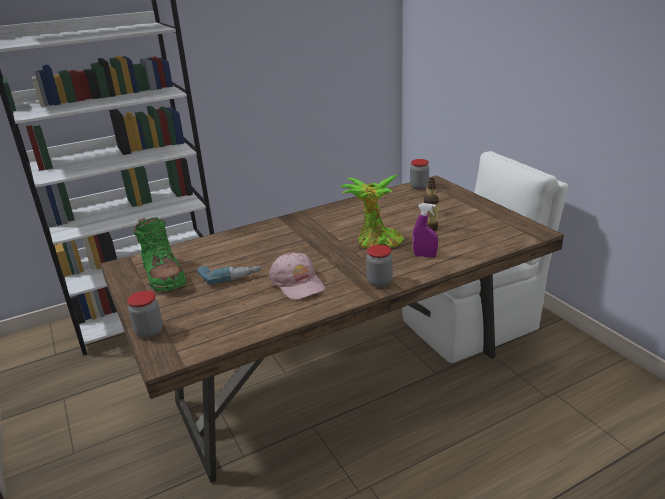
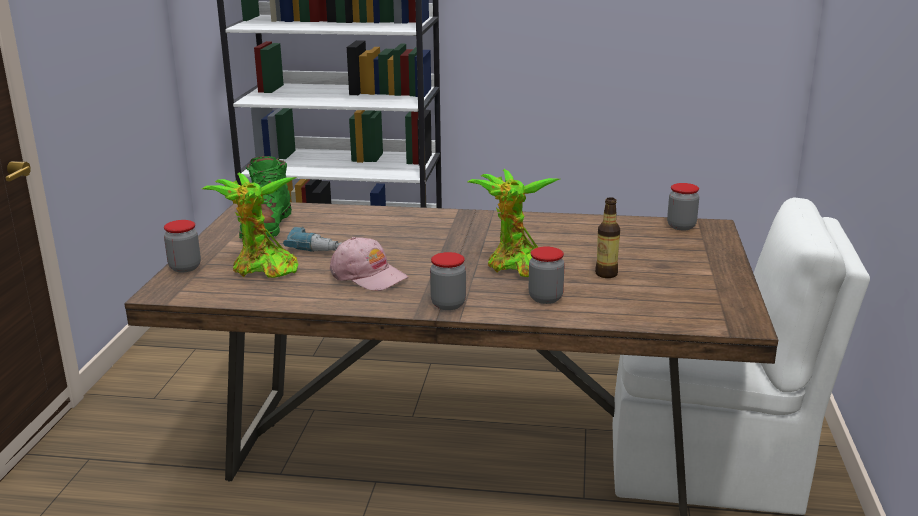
camera: 35 degrees right, 5 degrees down
(214, 308) = (262, 269): none -> potted plant
(297, 283) = (368, 275): pink cap -> pink cap turned 60 degrees counterclockwise
(424, 256) = (545, 298): purple spray bottle -> jar

